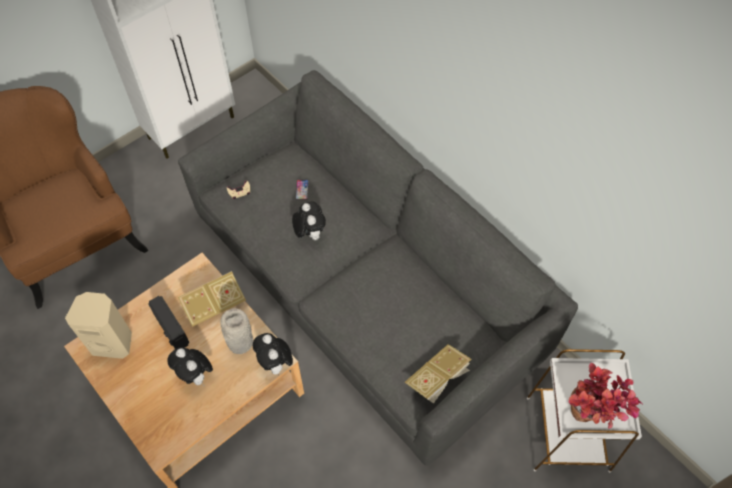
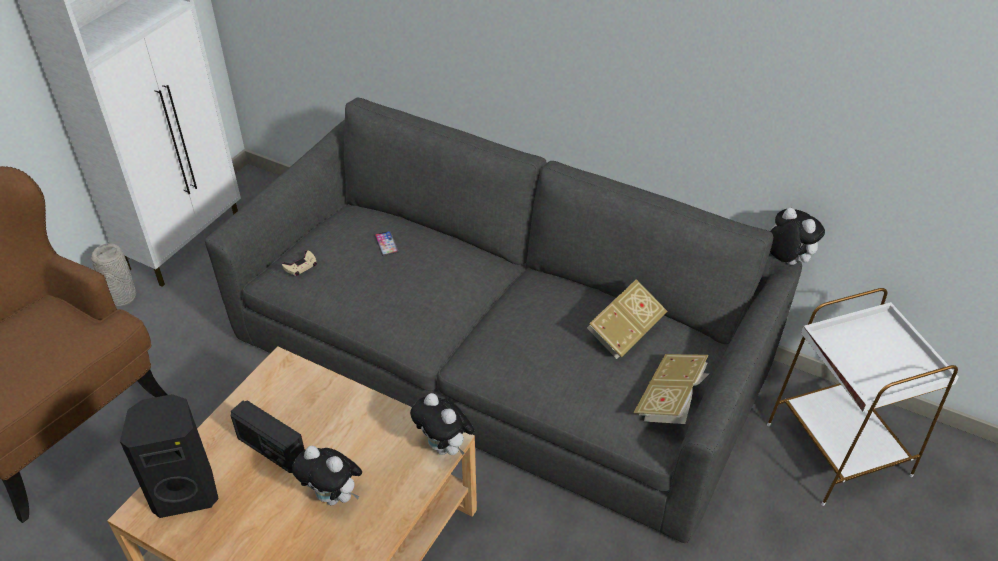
camera: 20 degrees left, 15 degrees down
(113, 342) = (186, 492): beige speaker -> black speaker
(214, 305) = (323, 402): book -> book (624, 333)
(240, 343) = (381, 437): grey vase -> grey vase (121, 298)
(309, 233) = (418, 288): plush toy -> plush toy (784, 261)
(589, 418) = (884, 378): potted plant -> none

